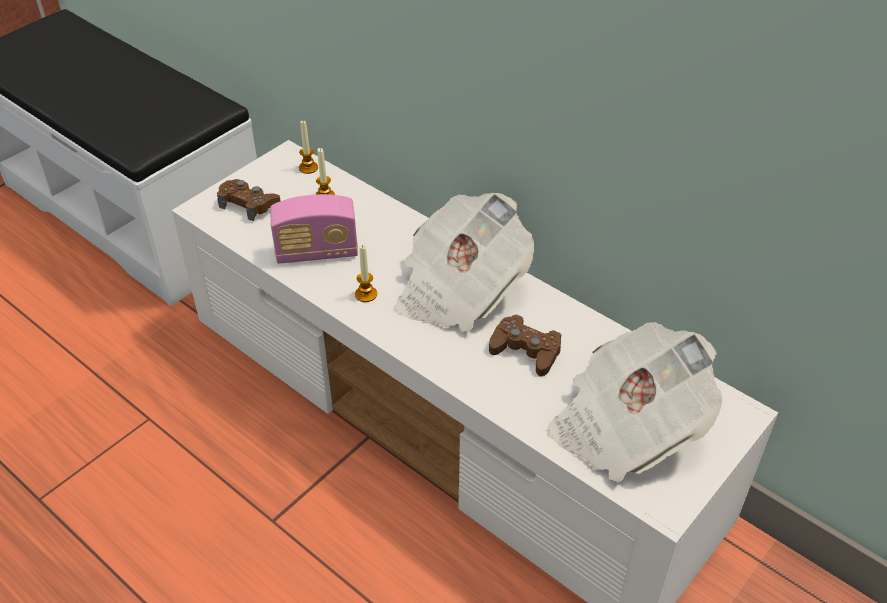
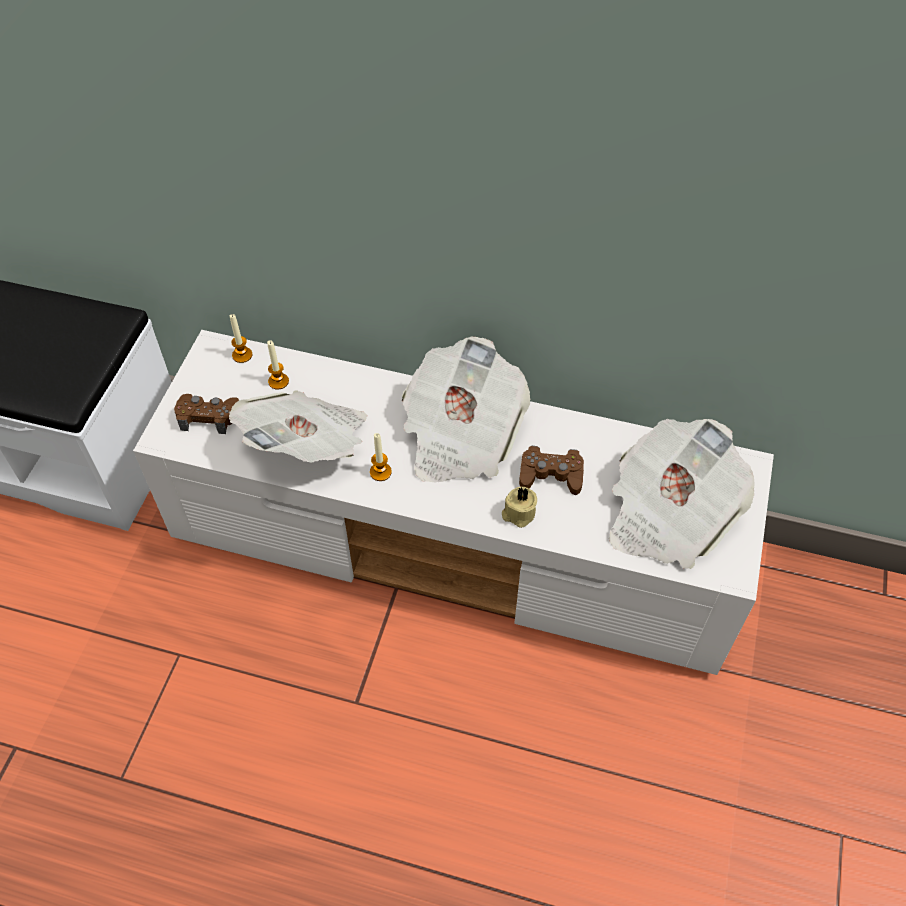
camera: 25 degrees left, 10 degrees up
(317, 252) = (308, 445): radio -> newspaper
(472, 372) = (518, 513): none -> beige candle

